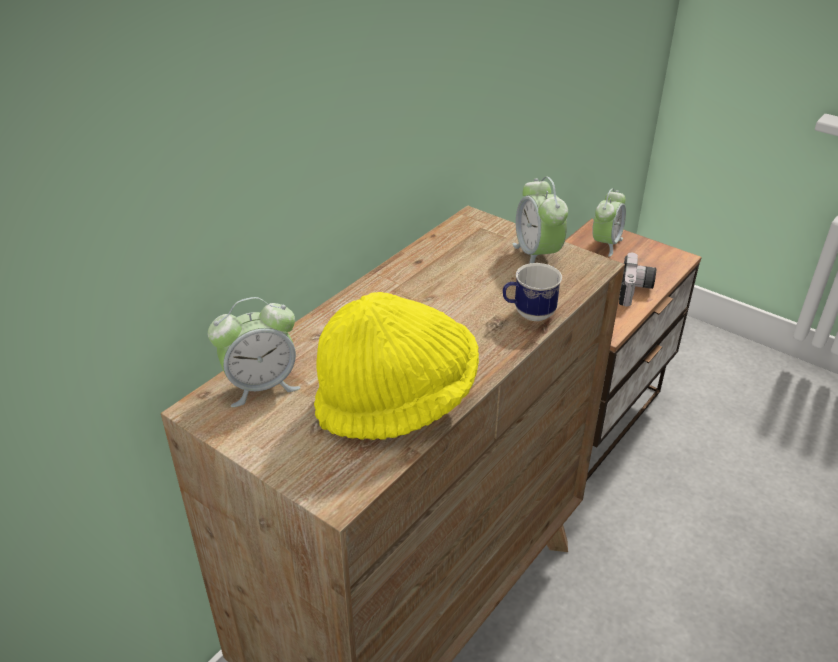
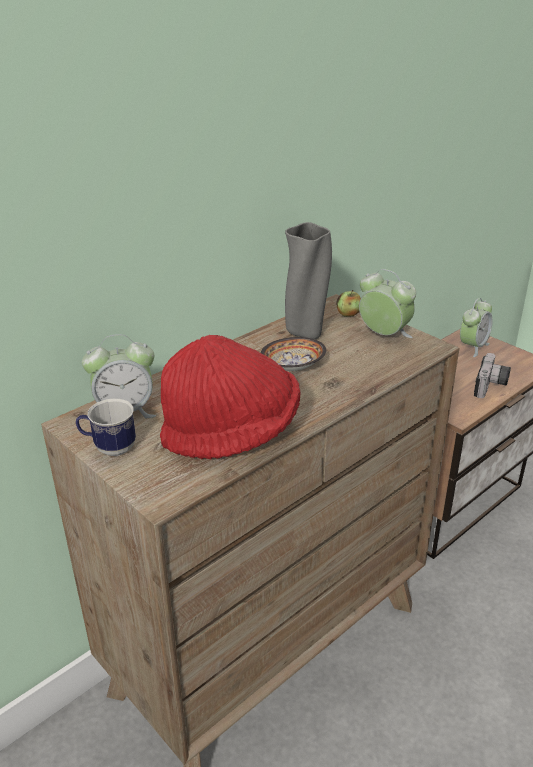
camera: 10 degrees right, 5 degrees down
(397, 401) = (231, 433): yellow hat -> red hat
(442, 307) = (291, 367): none -> bowl
(446, 260) = (305, 333): none -> grey vase
(489, 231) = (348, 314): none -> apple
(528, 314) = (362, 378): mug -> mug (109, 448)
(537, 255) = (384, 335): alarm clock -> alarm clock turned 135 degrees clockwise

